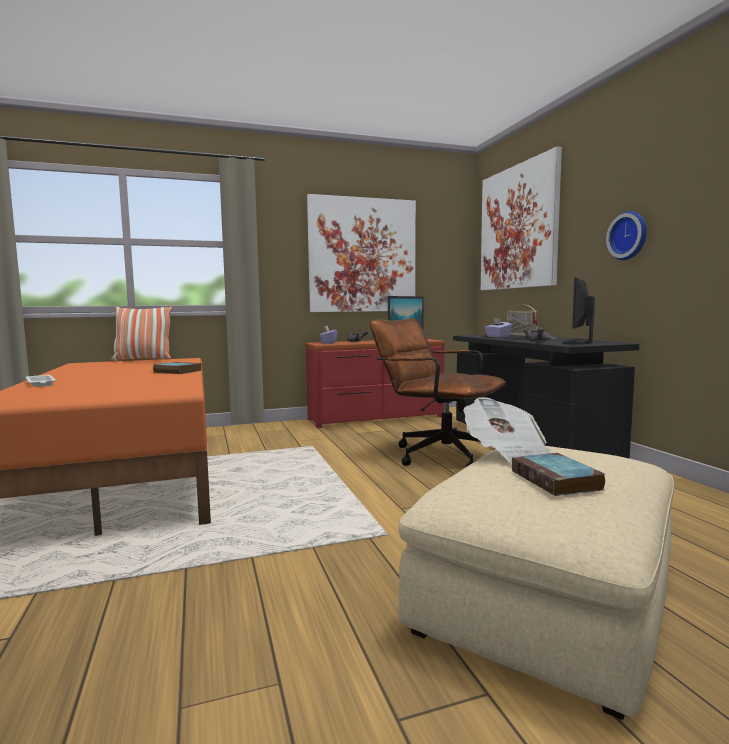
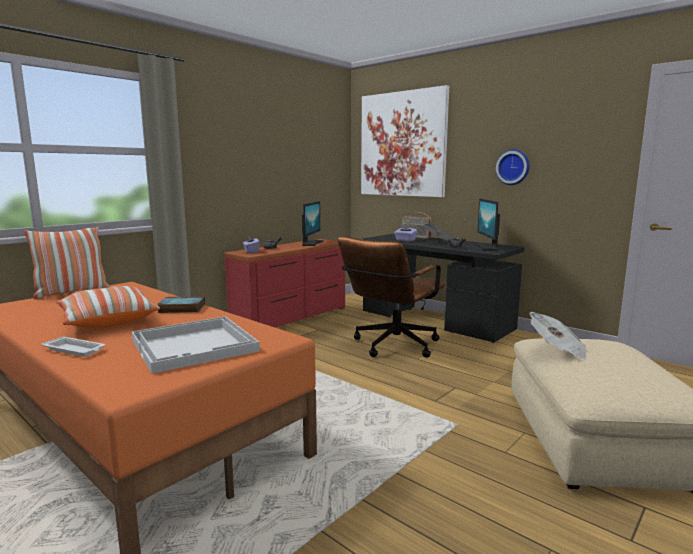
camera: 30 degrees left, 5 degrees up
(110, 373) = (107, 321): none -> pillow
(110, 389) = (195, 345): none -> white tray
(362, 255) = (268, 163): picture -> none
(437, 454) = (391, 346): brown office chair -> brown office chair turned 60 degrees counterclockwise
(557, 480) = (623, 367): book -> none

